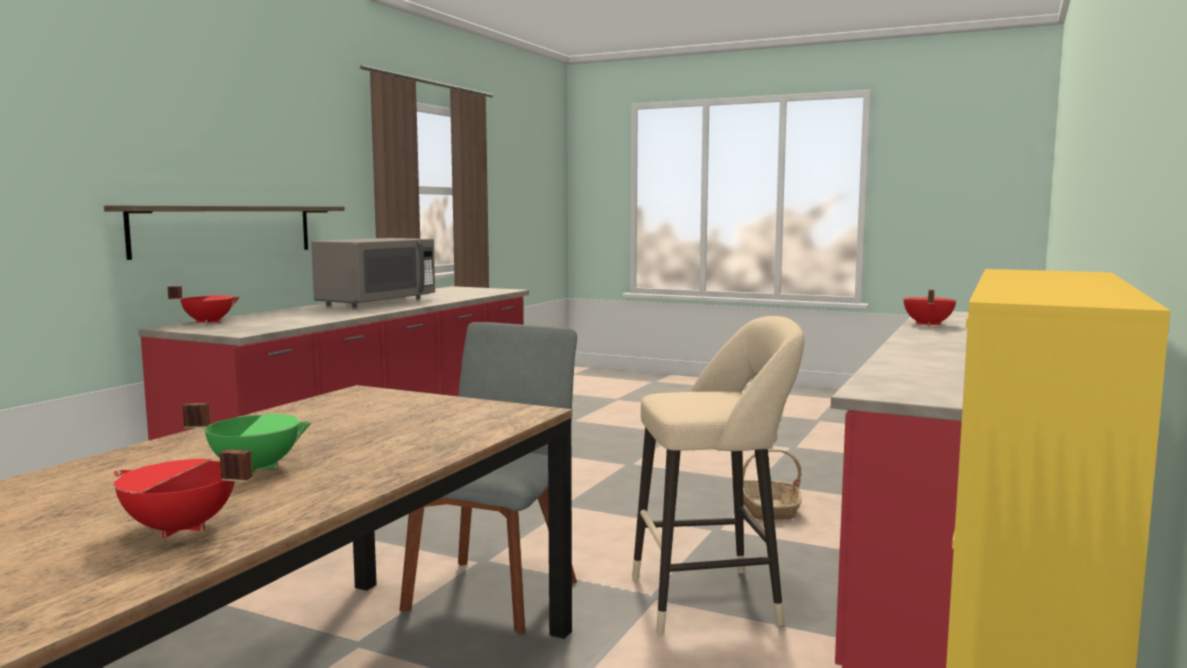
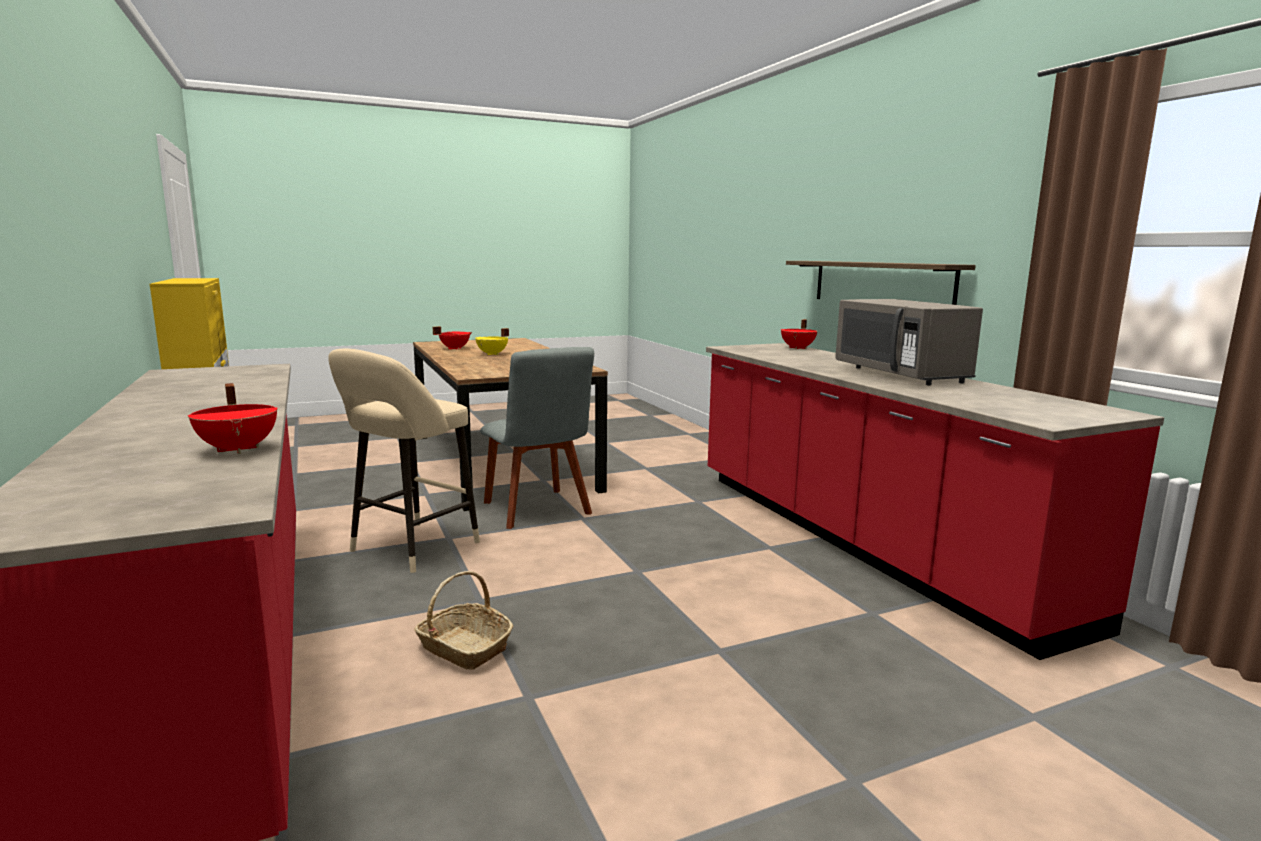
camera: 130 degrees right, 5 degrees up
(255, 467) = (493, 354): green cooking pot -> yellow cooking pot

